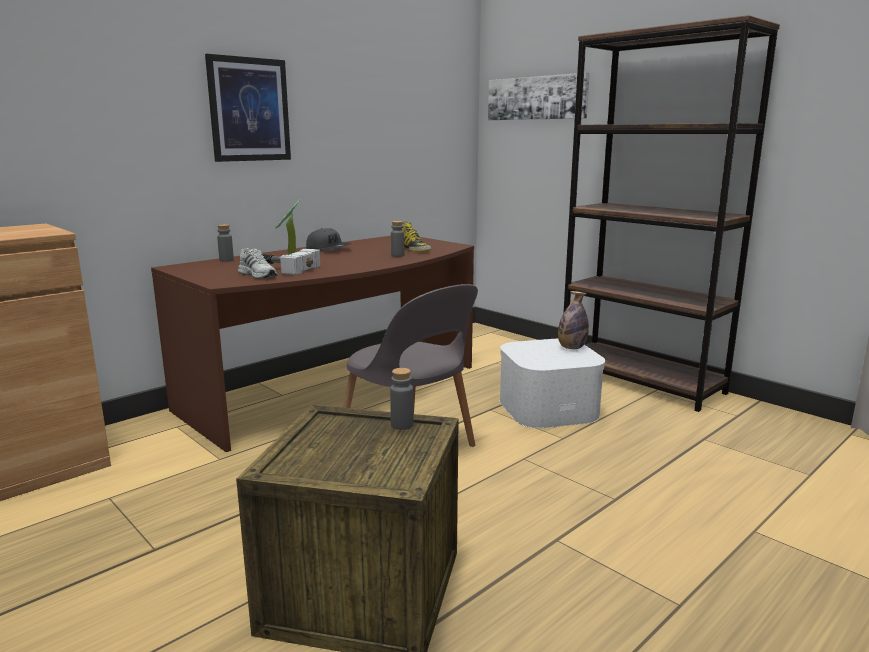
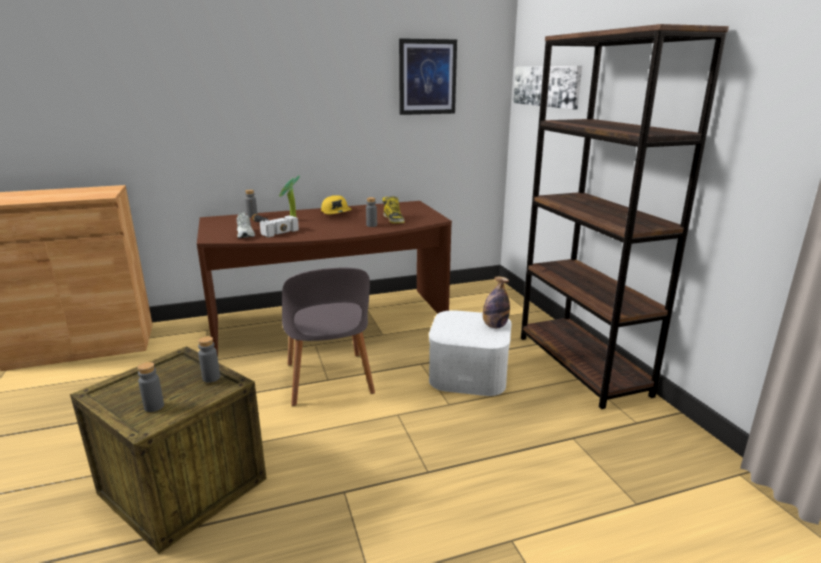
camera: 25 degrees right, 5 degrees up
(249, 110) = (279, 102): picture -> picture (427, 77)
(329, 249) = (336, 212): grey cap -> yellow cap
(377, 465) = (154, 407): none -> grey bottle

